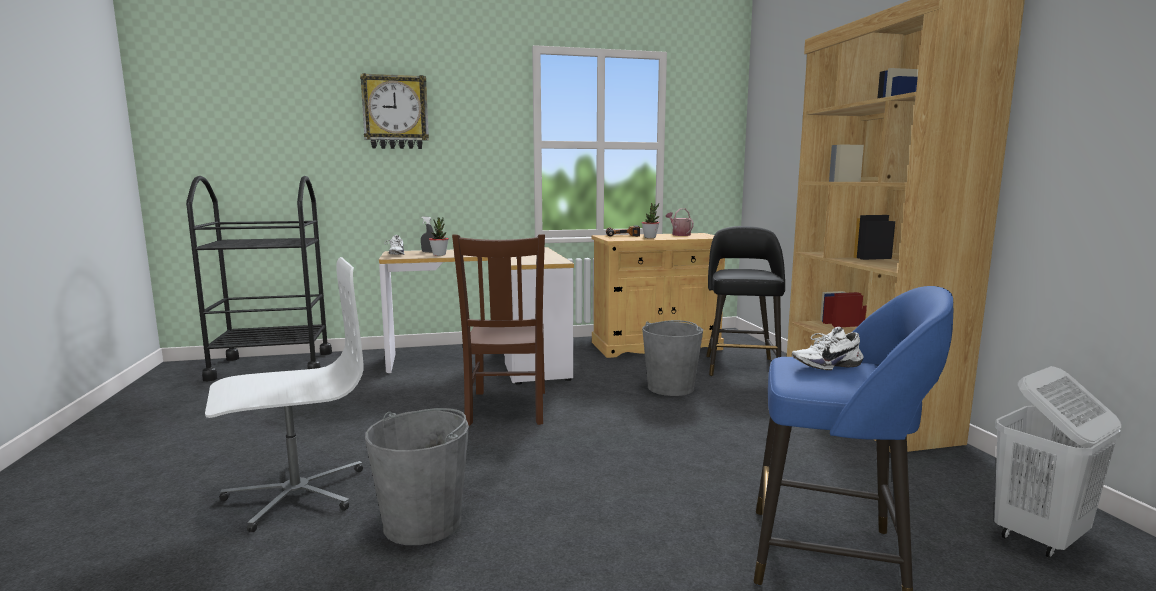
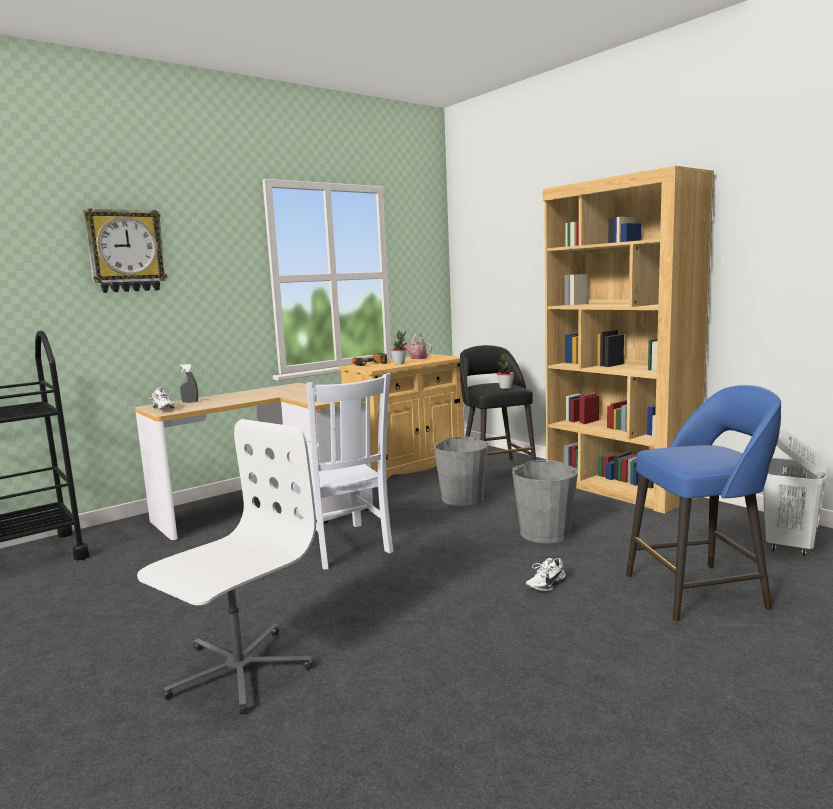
camera: 25 degrees left, 0 degrees up
(423, 522) = (395, 656): grey bucket -> grey bucket (545, 533)
(439, 255) = (212, 404): potted plant -> potted plant (505, 388)
(506, 409) = (344, 546): brown chair -> white chair
(825, 365) = (686, 451): white shoe -> white shoe (544, 585)

